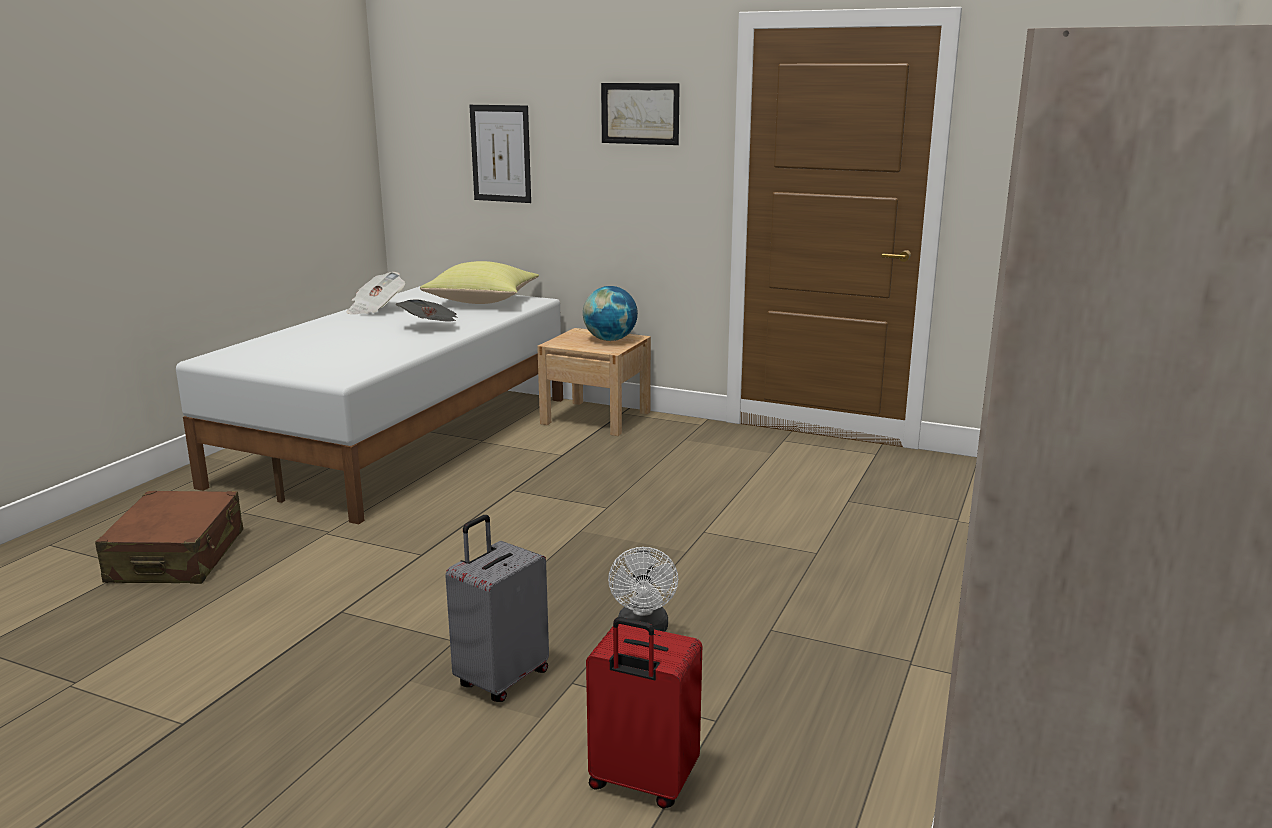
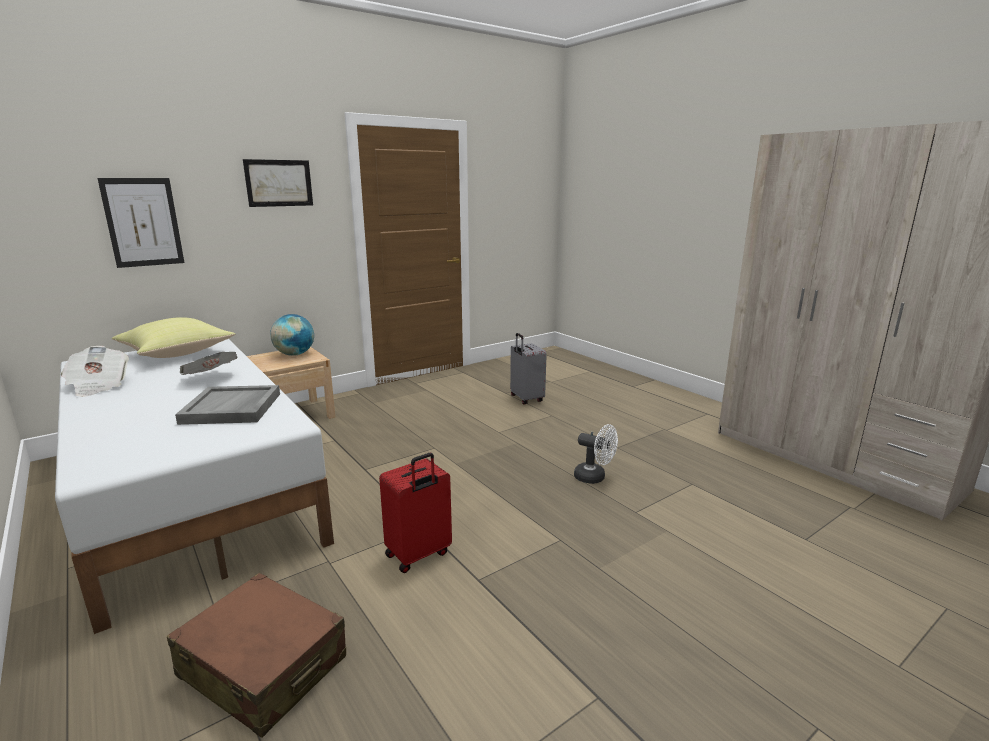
camera: 60 degrees left, 0 degrees up
(363, 353) = (232, 408): none -> grey tray
(501, 679) = (618, 533): grey suitcase -> grey suitcase (526, 399)
(641, 783) = (738, 517): red suitcase -> red suitcase (418, 555)

